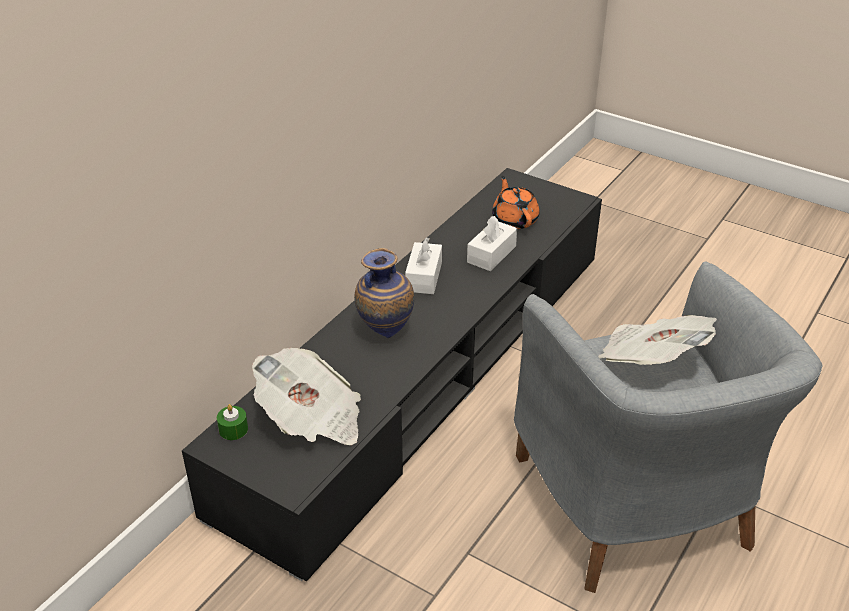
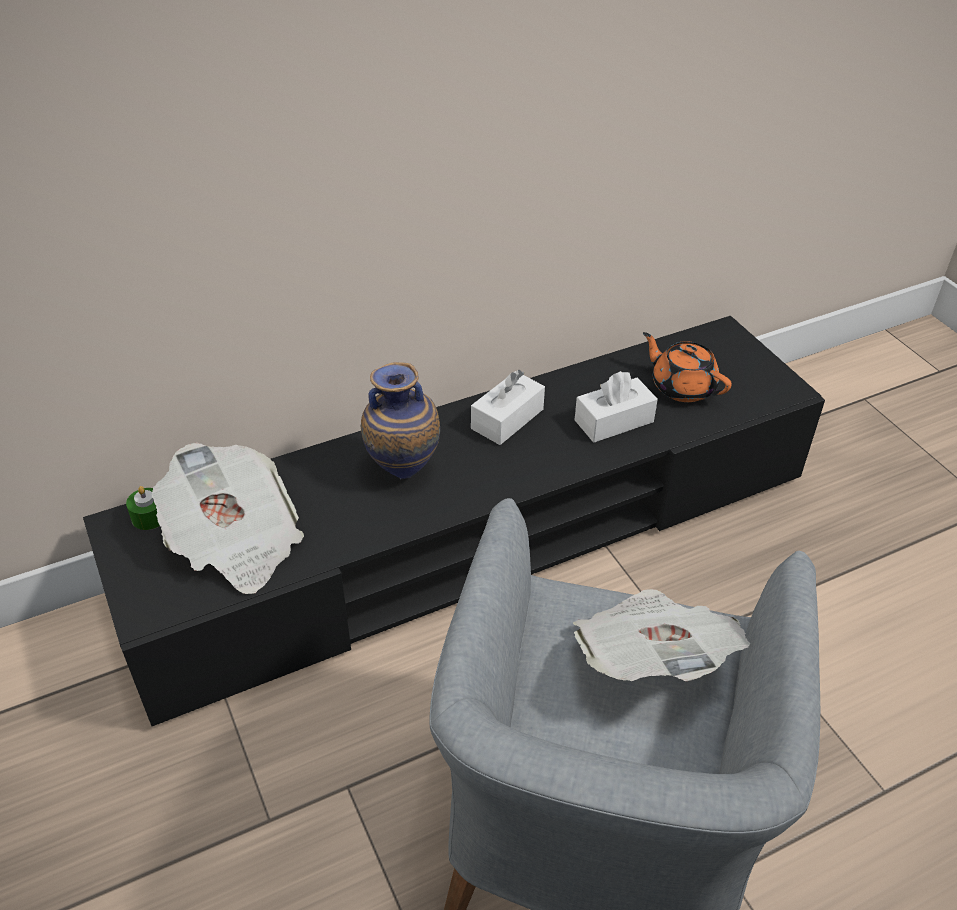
camera: 30 degrees right, 5 degrees up
(514, 219) = (682, 386): orange teapot -> orange teapot turned 60 degrees counterclockwise

